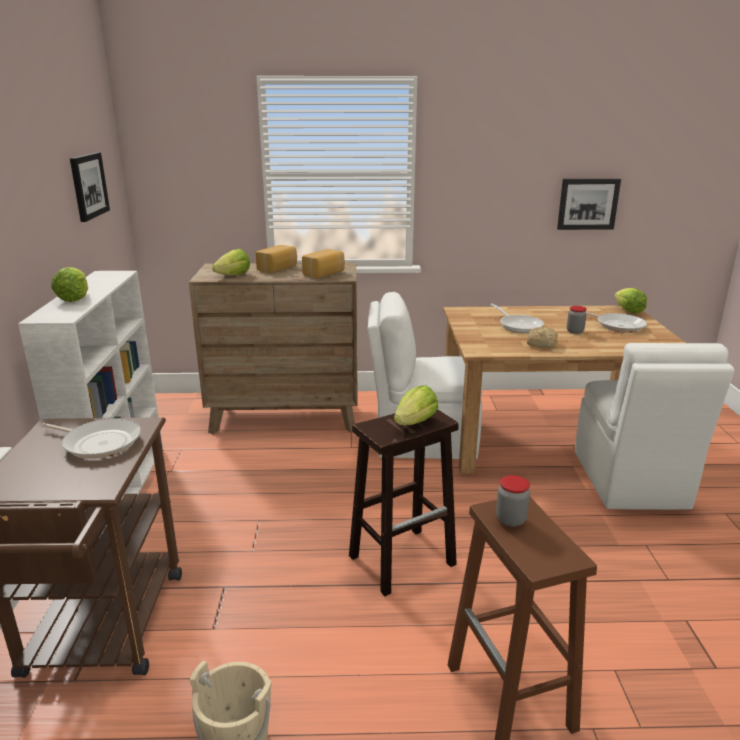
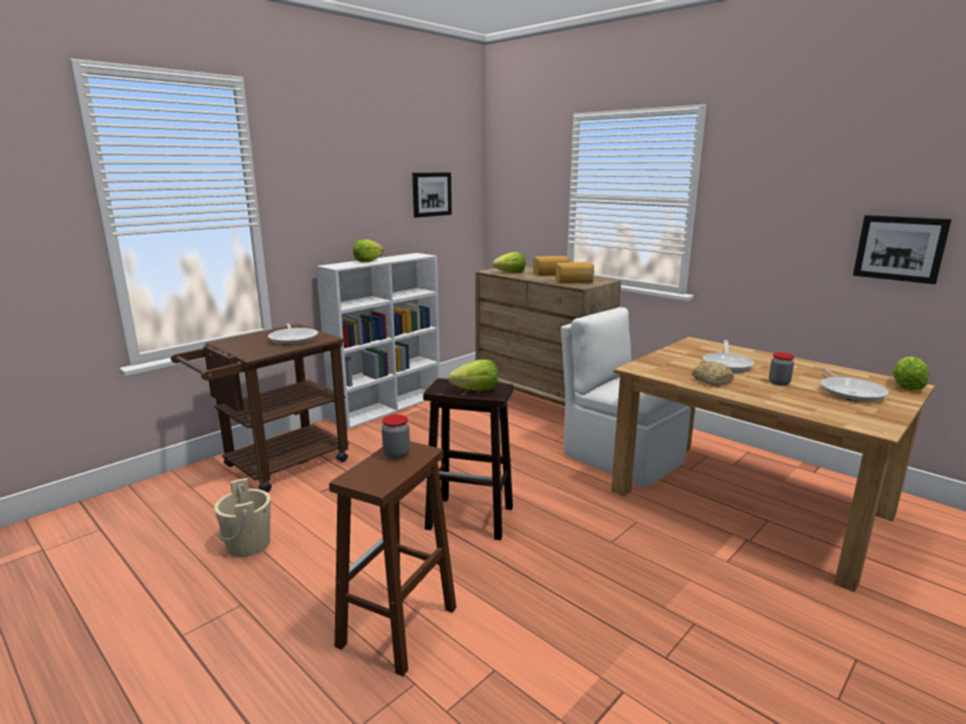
camera: 45 degrees right, 5 degrees down
(630, 481) = (779, 574): white chair -> none

